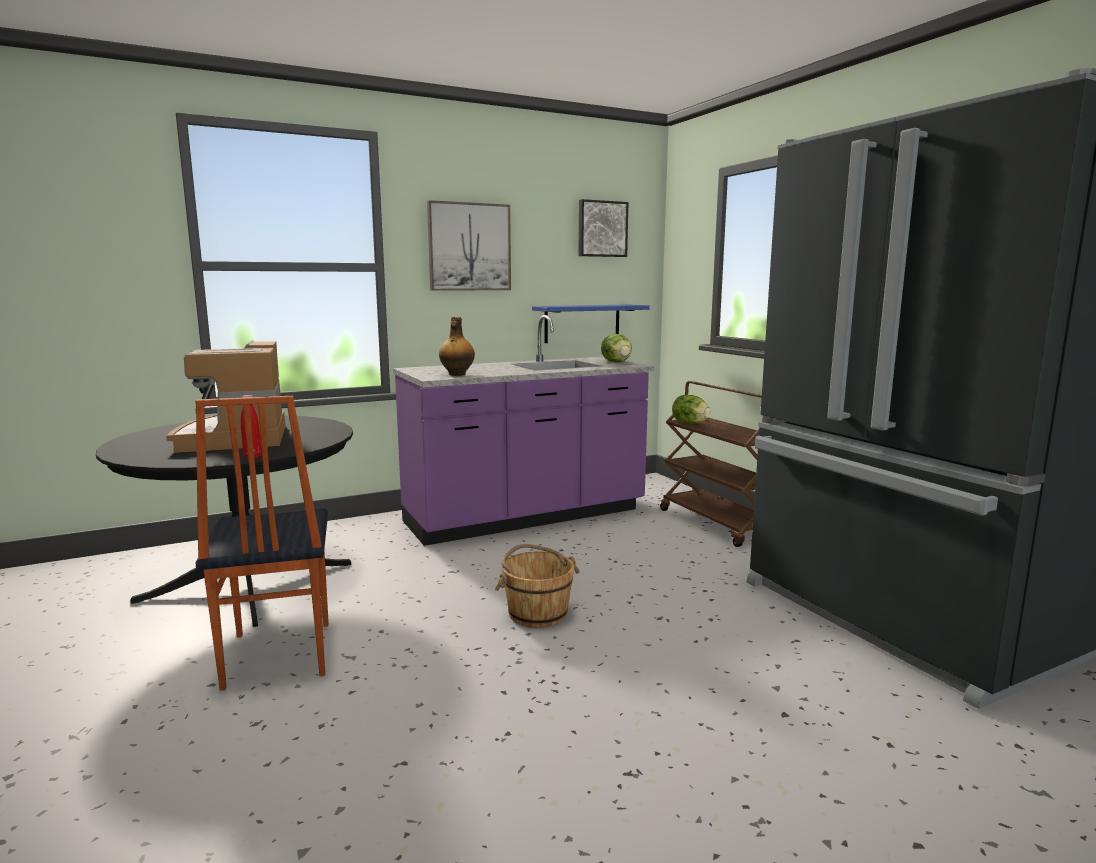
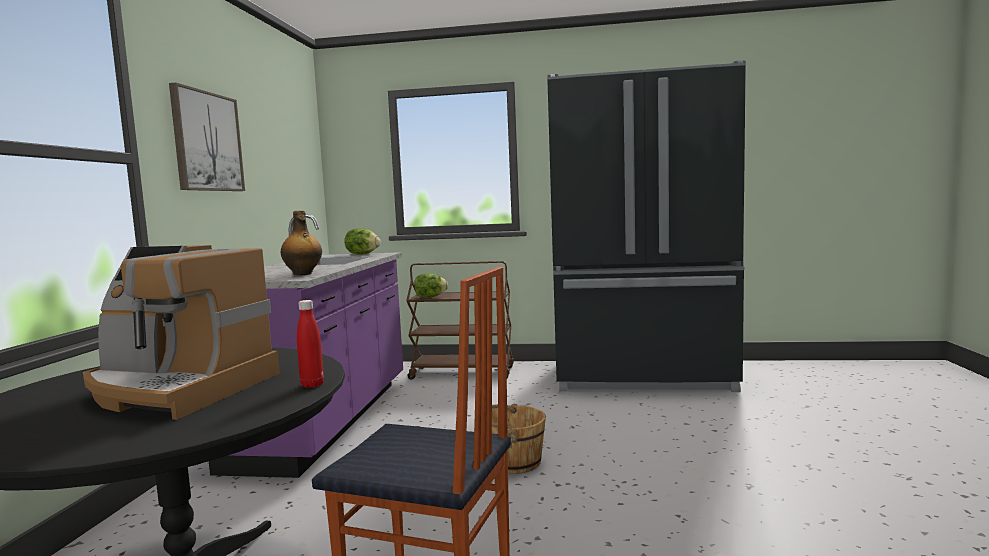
camera: 55 degrees left, 5 degrees down
(582, 323) = (287, 225): blue shelf -> none
(601, 229) = (289, 134): picture -> none

